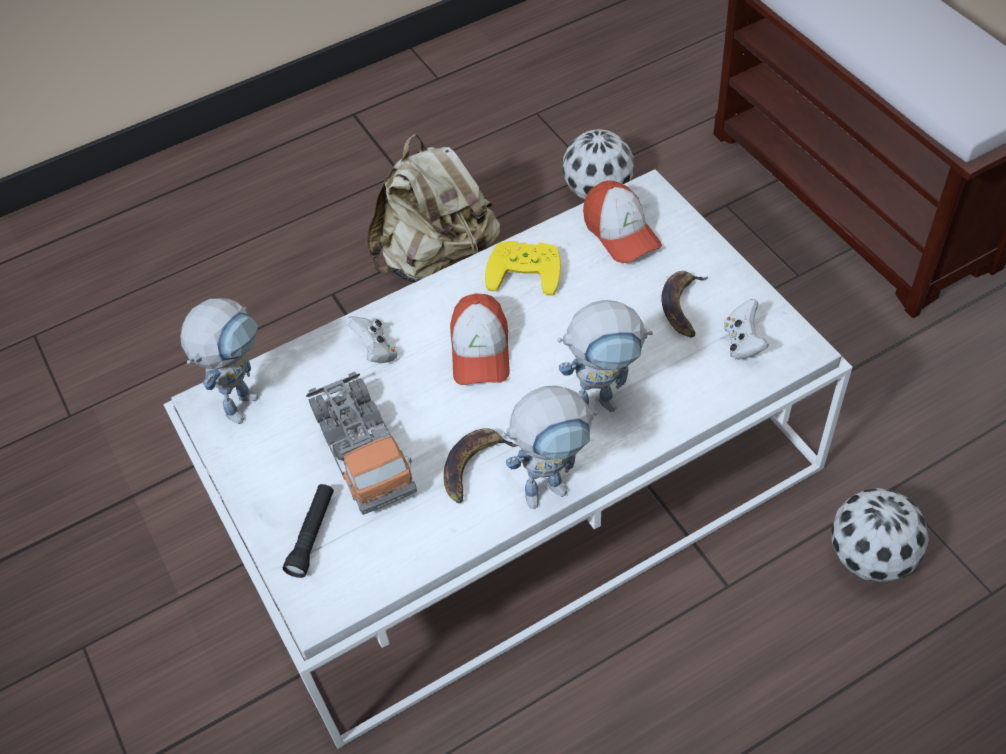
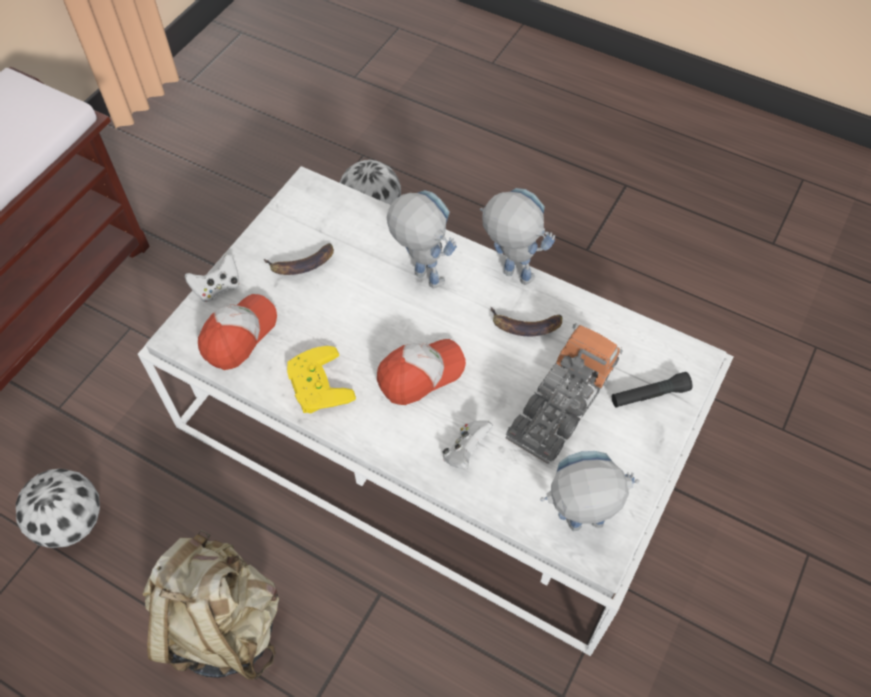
camera: 125 degrees left, 5 degrees up
(743, 342) = (319, 218): white game controller -> white game controller (217, 288)

